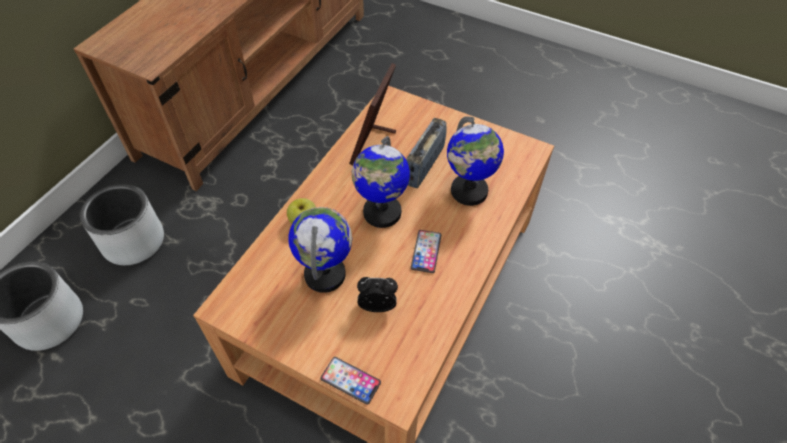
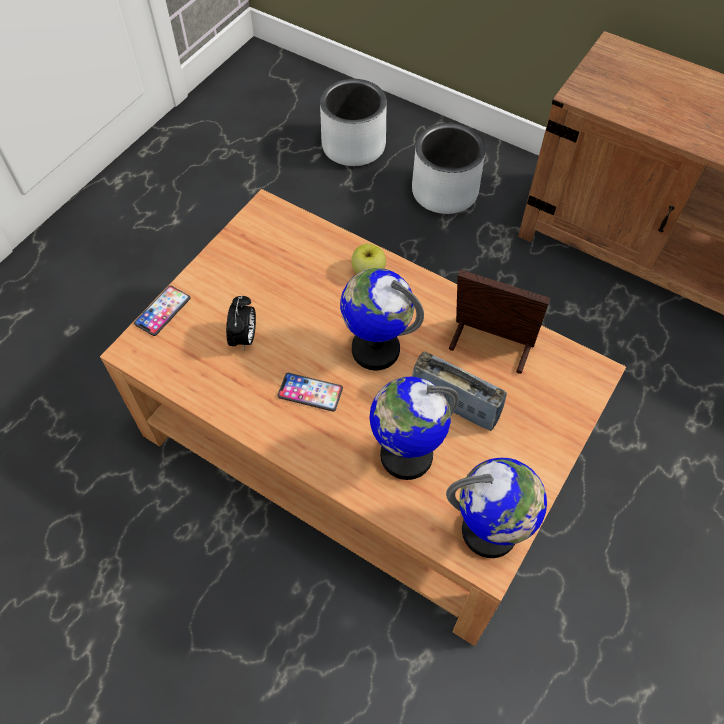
camera: 95 degrees right, 5 degrees up
(325, 274) = (292, 291): globe -> globe (489, 532)

